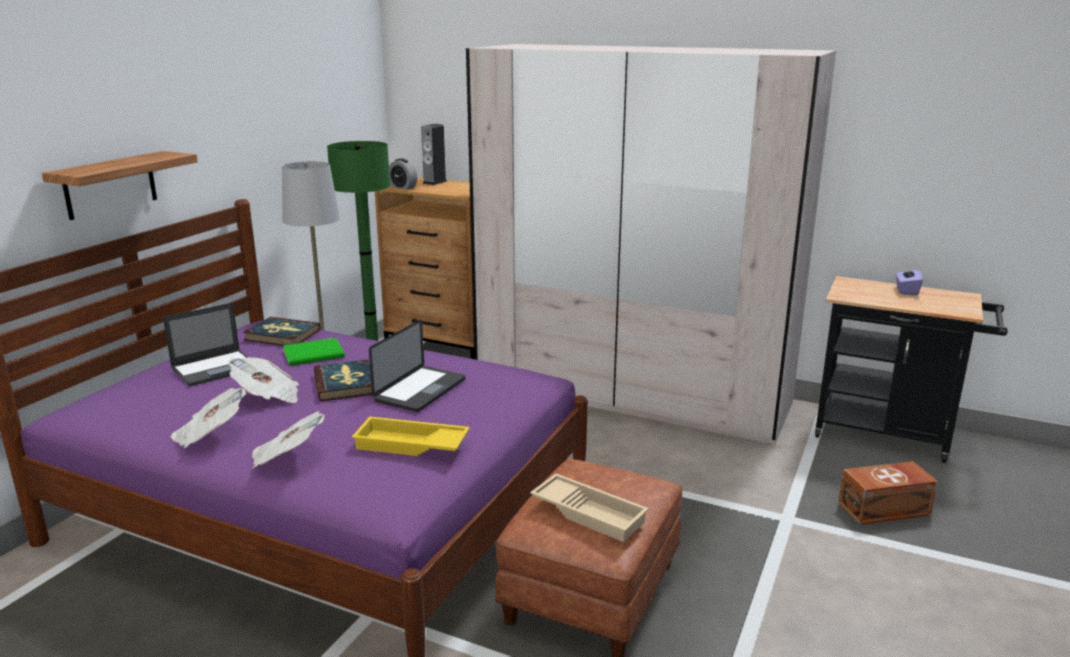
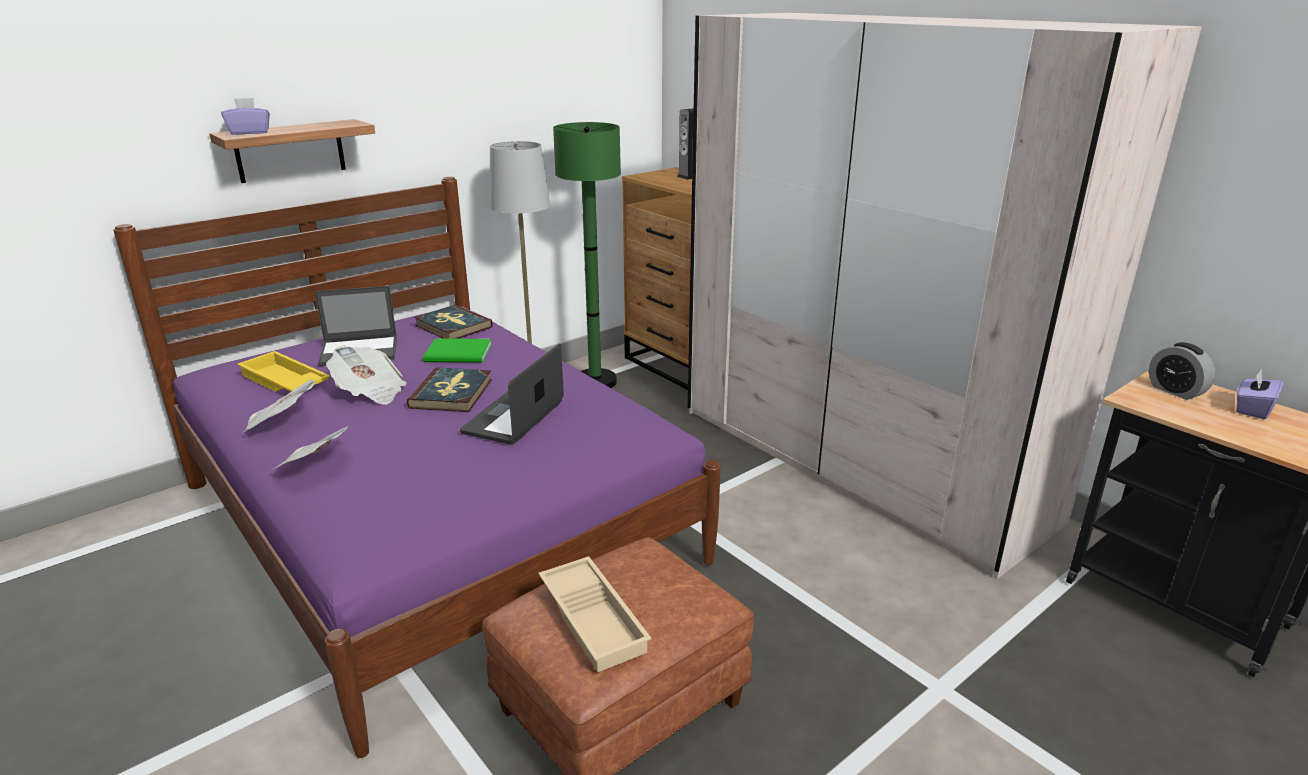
camera: 25 degrees right, 5 degrees up
(87, 169) = (250, 132): none -> purple tissue box
(403, 187) = (650, 179): alarm clock -> alarm clock (1175, 391)
(410, 445) = (437, 482): yellow tray -> yellow tray (283, 382)
(420, 390) = (514, 417): laptop -> laptop turned 150 degrees clockwise
(885, 509) = (1100, 721): brown storage box -> none

